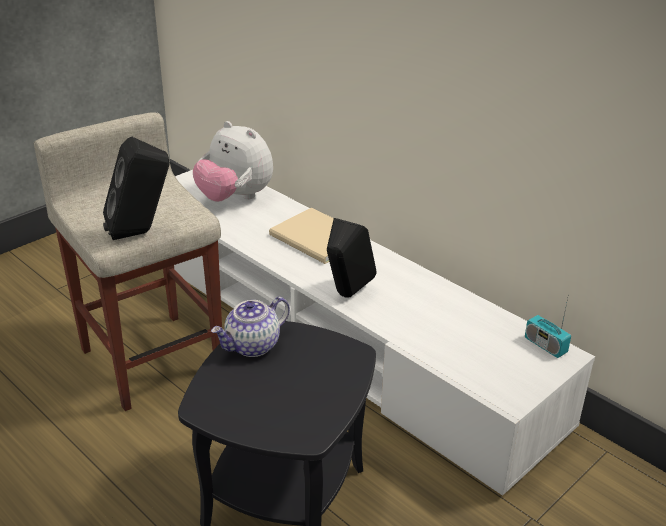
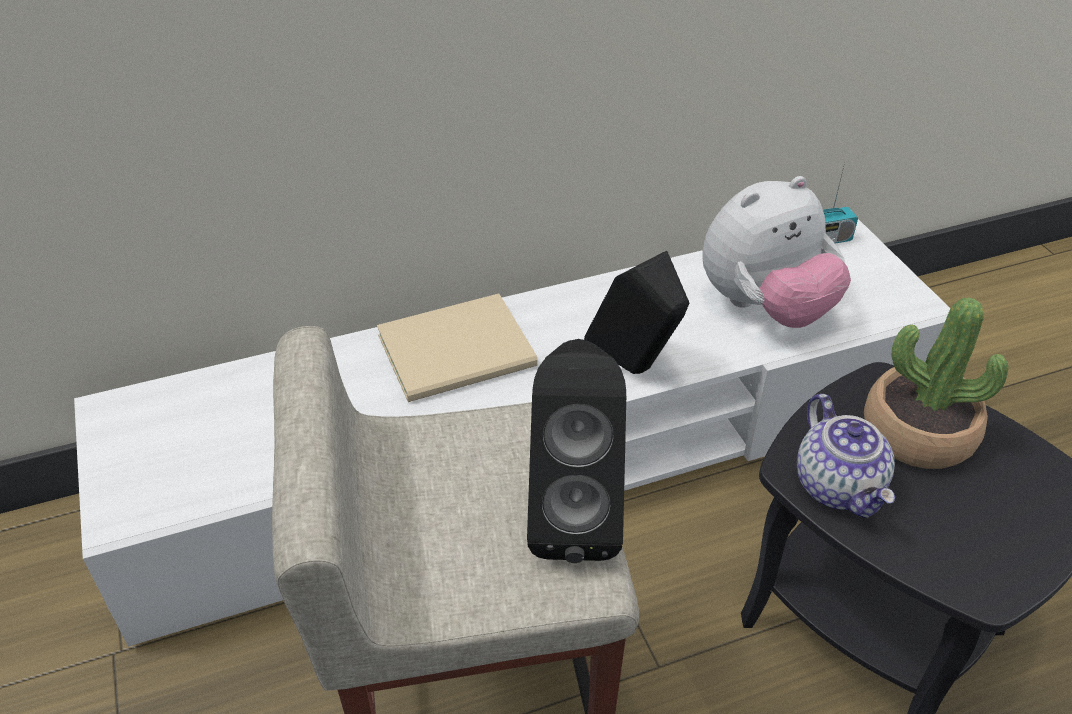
camera: 65 degrees left, 10 degrees up
(235, 198) = (246, 412): plush toy -> plush toy (765, 307)
(316, 370) = (917, 433): none -> potted plant

